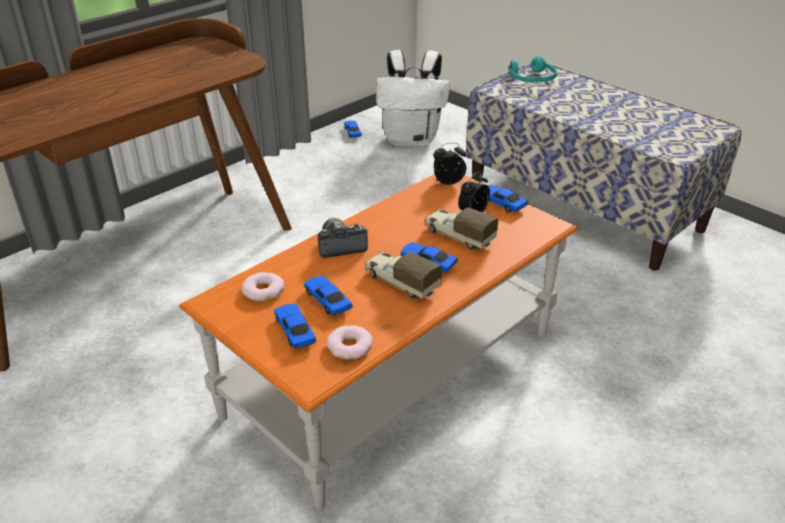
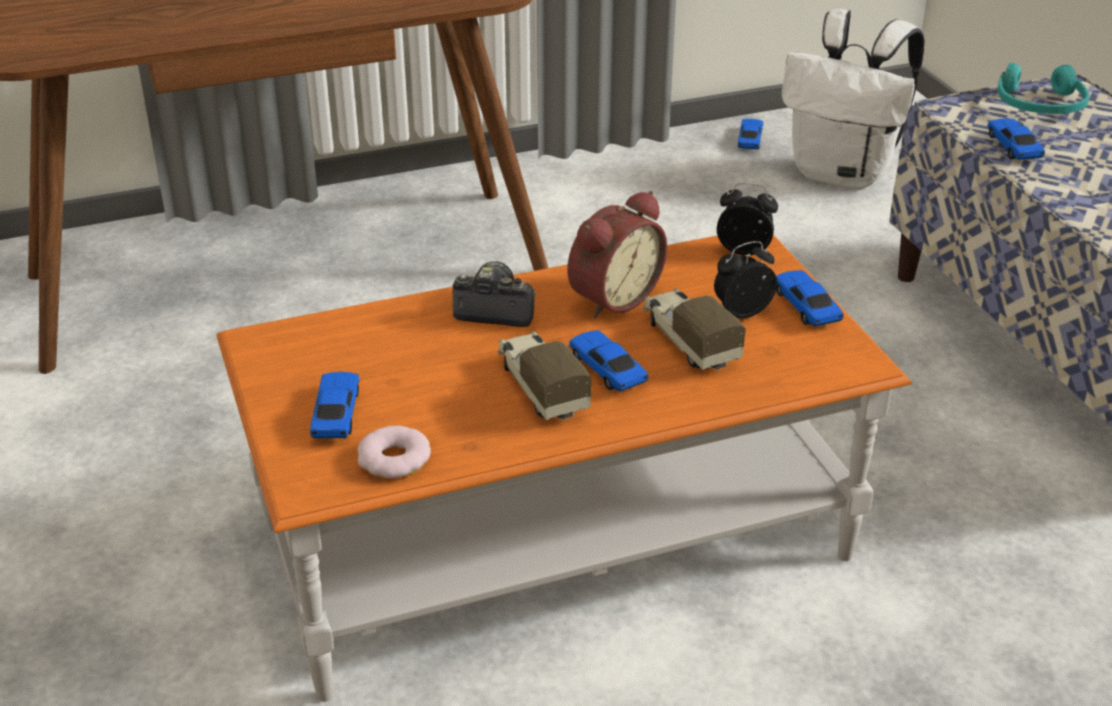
camera: 25 degrees right, 0 degrees up
(263, 290) = (337, 344): donut -> none
(327, 301) = (414, 384): toy car -> toy car (1013, 147)
(399, 223) = (611, 297): none -> alarm clock

